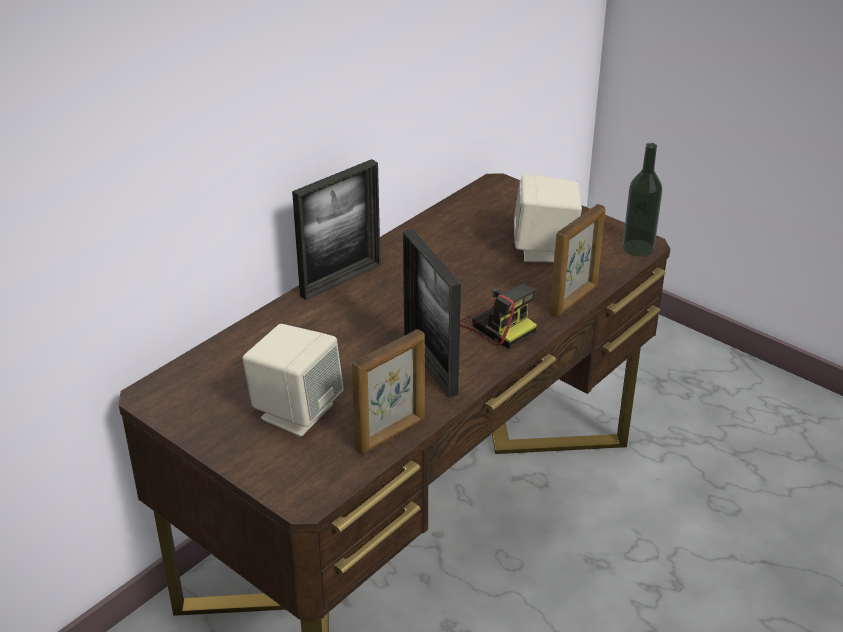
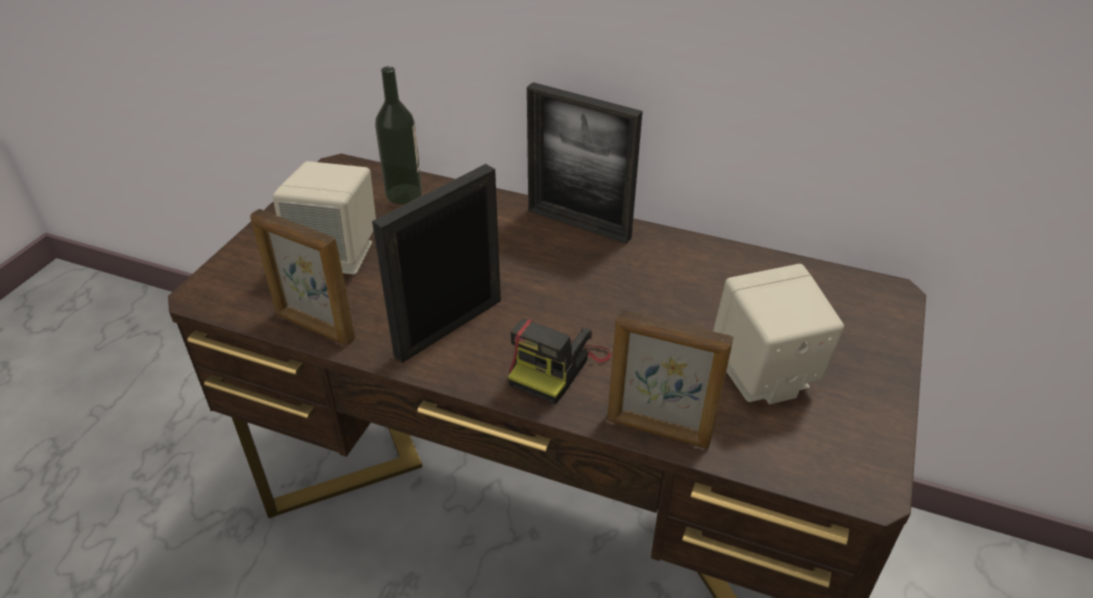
camera: 70 degrees right, 5 degrees up
(638, 248) = (851, 481): bottle -> bottle (404, 194)

